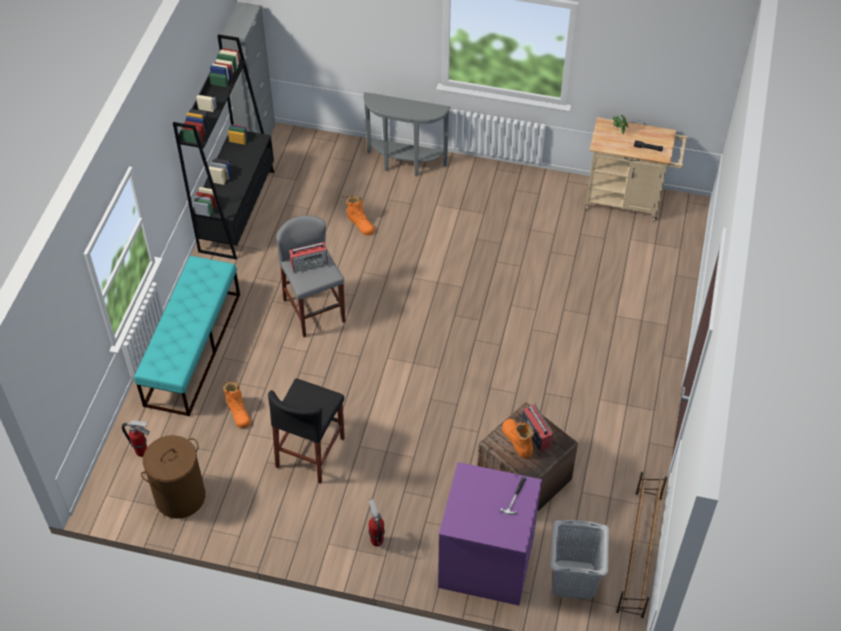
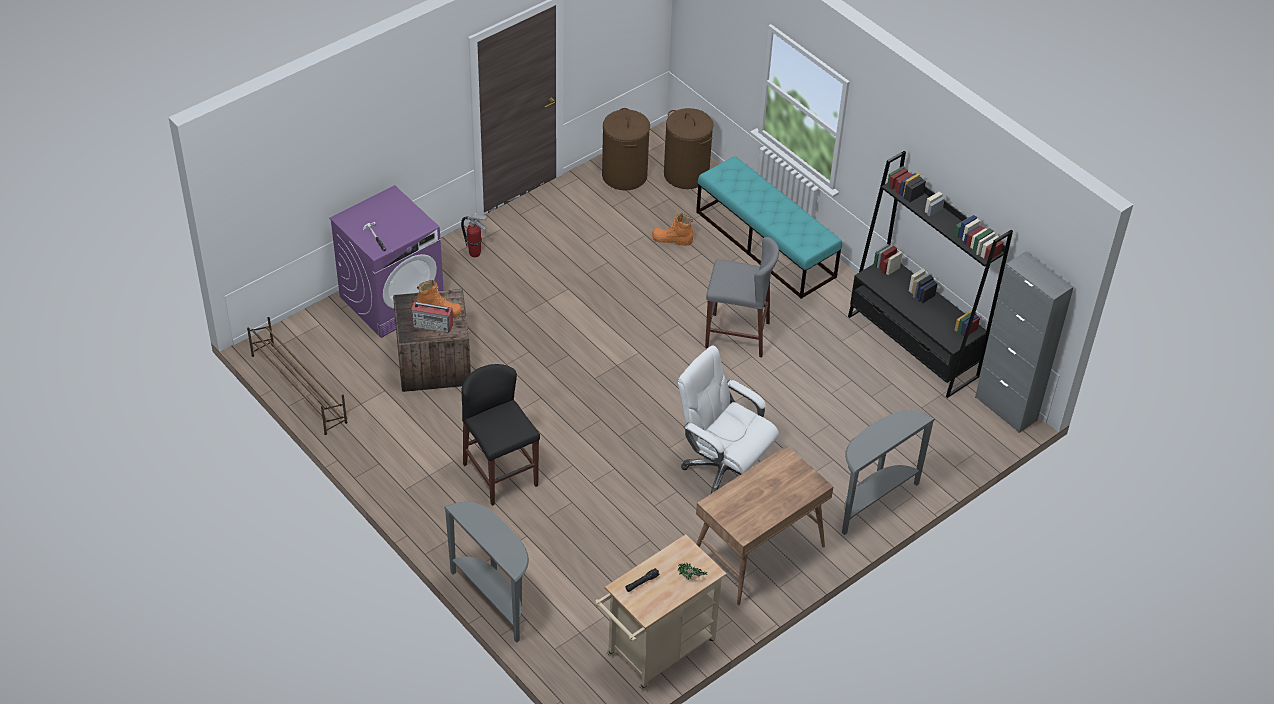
camera: 125 degrees right, 5 degrees down
(142, 452) = (686, 174): fire extinguisher -> brown laundry basket
(310, 263) = (742, 279): radio -> none
(310, 452) = (591, 259): black stool -> black stool (500, 475)
(360, 224) = (817, 422): orange boot -> none
(452, 249) = (722, 469): none -> white office chair
(505, 195) = (757, 554): none -> brown desk
(573, 579) = (323, 337): grey laundry basket -> none
(680, 299) = (494, 599): none -> grey console table

